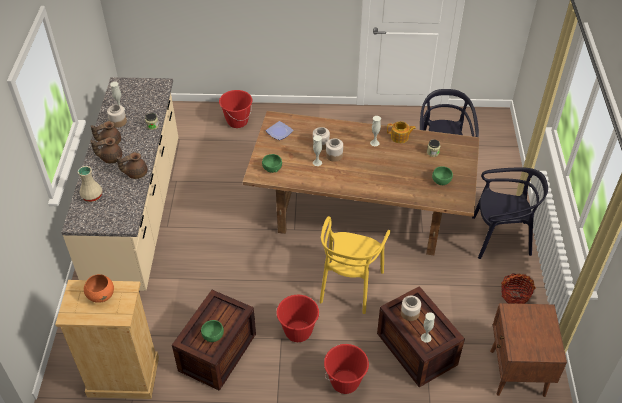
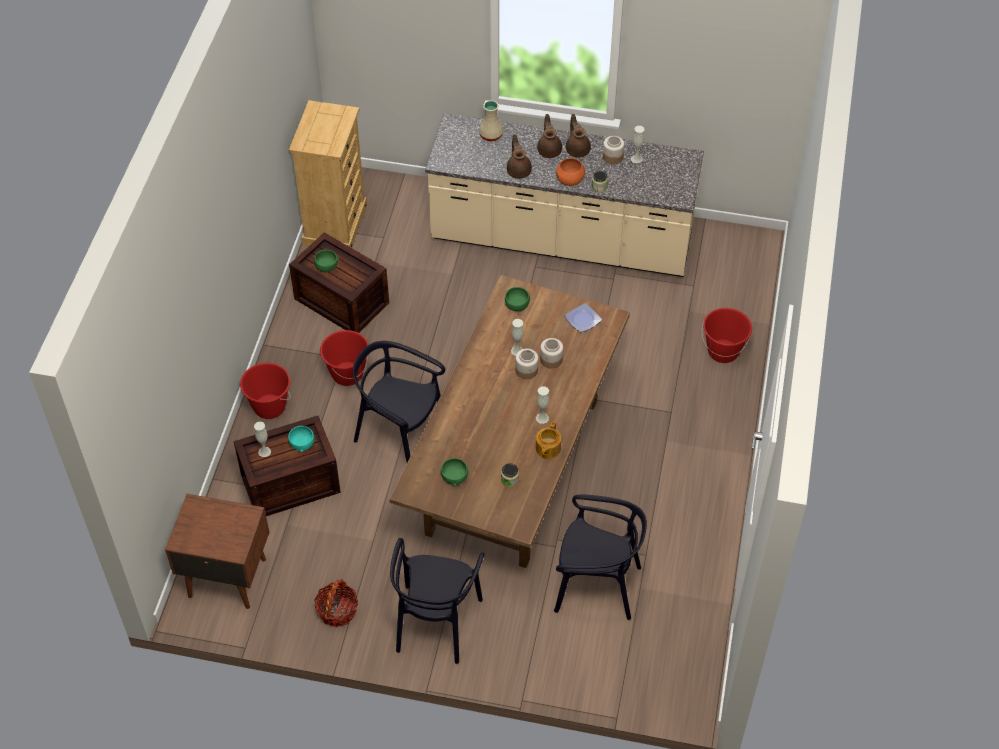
camera: 100 degrees right, 5 degrees up
(101, 295) = (332, 130): orange bowl -> orange bowl (570, 180)
(349, 285) = (400, 434): yellow chair -> black chair
(409, 313) = (302, 443): jar -> turquoise bowl

